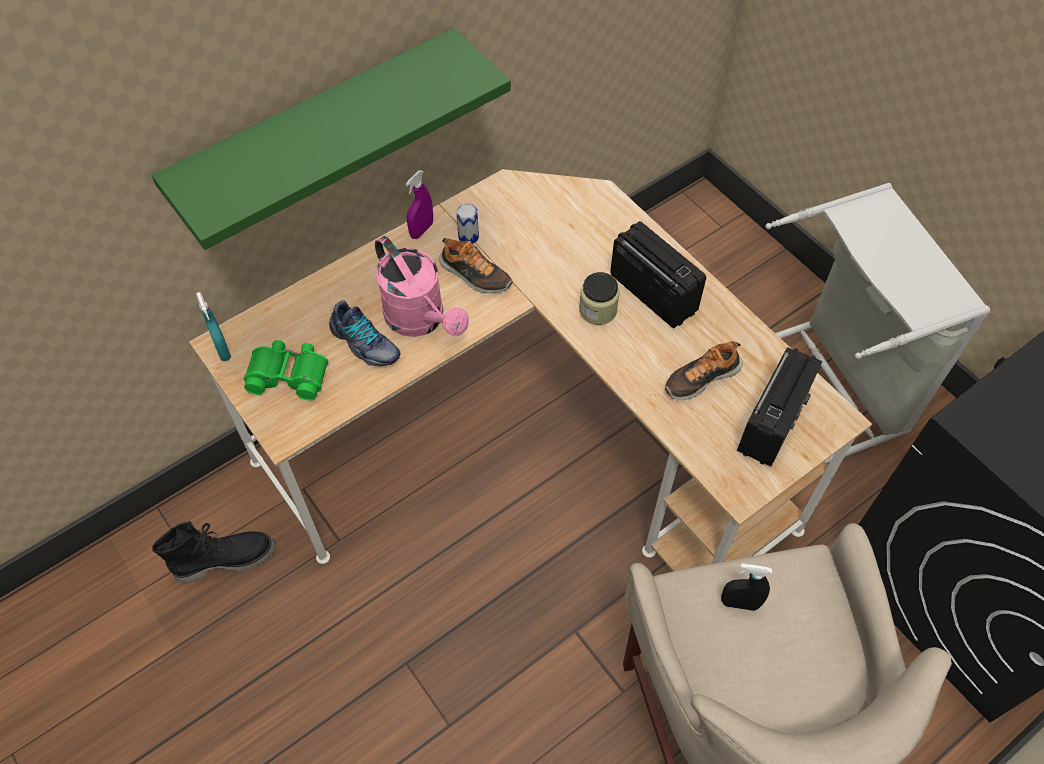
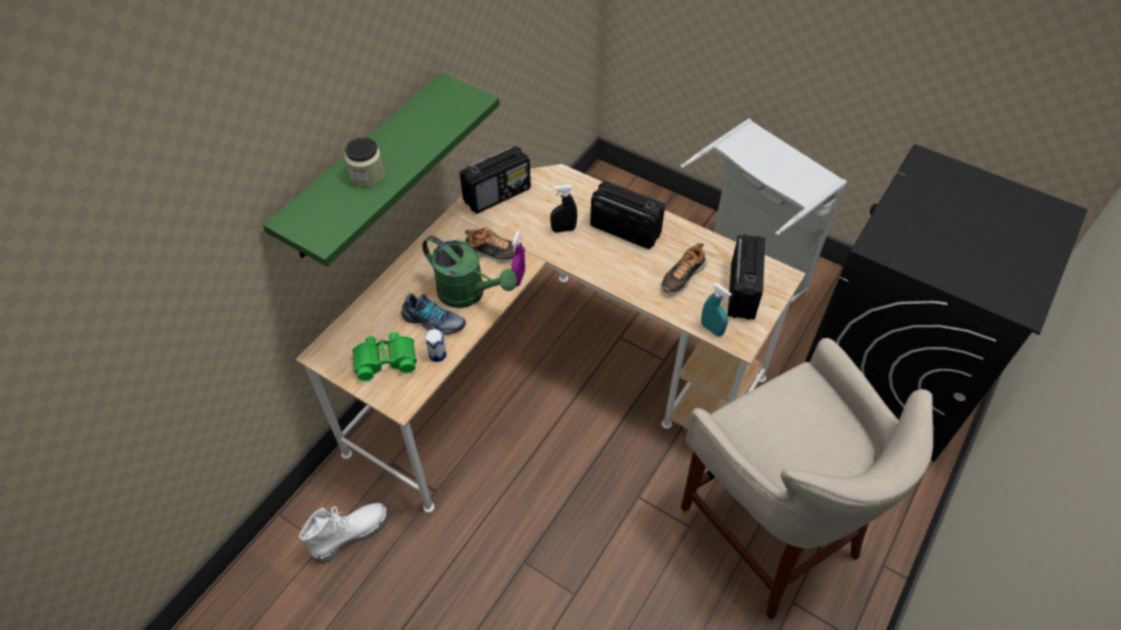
camera: 20 degrees left, 5 degrees down
(222, 349) = (325, 357): turquoise spray bottle -> turquoise spray bottle (712, 329)
(225, 559) = (351, 534): black boot -> white boot
(421, 230) = (440, 232): purple spray bottle -> purple spray bottle (518, 278)
(421, 320) = (468, 293): pink watering can -> green watering can
(468, 237) = (477, 227): can -> can (437, 354)
(512, 200) = (498, 194): none -> radio
(597, 310) = (592, 252): jar -> jar (367, 175)
(739, 603) = (771, 415): black spray bottle -> black spray bottle (563, 229)

